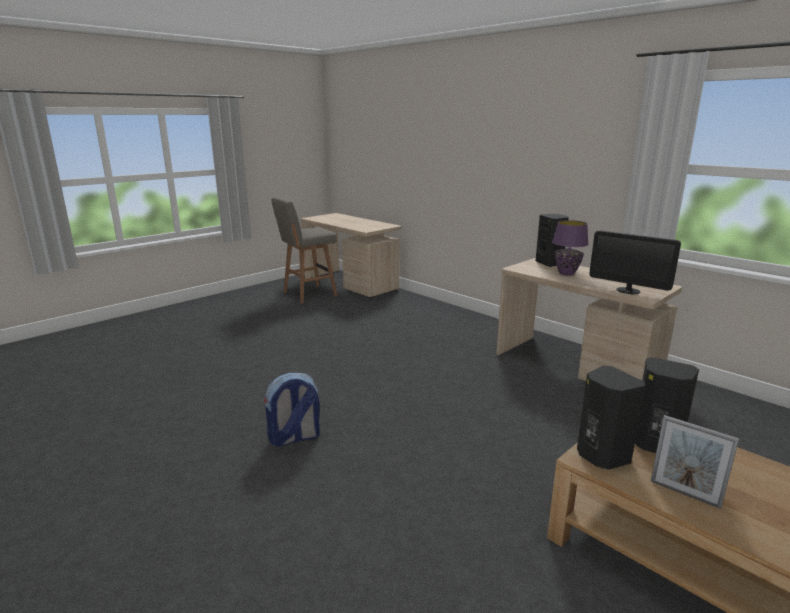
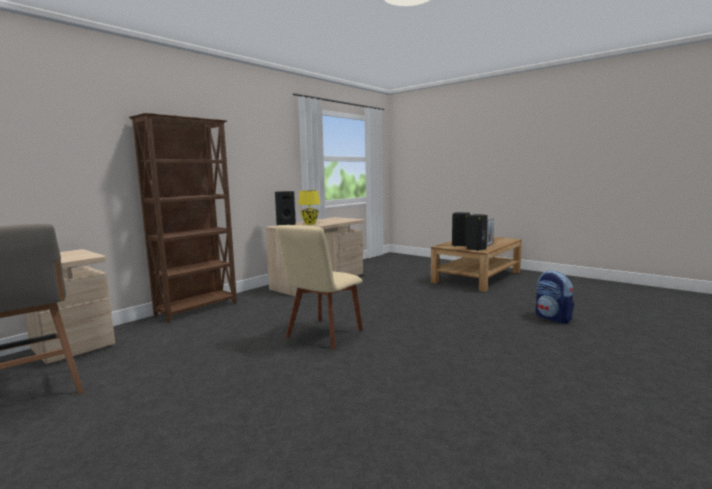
camera: 95 degrees left, 10 degrees down
(294, 438) = (450, 345): backpack -> backpack (553, 318)
(361, 367) = (322, 335): none -> beige chair
(452, 312) = (198, 309): none -> brown bookcase
(567, 273) = (310, 224): purple table lamp -> yellow table lamp
(628, 291) = (344, 220): monitor -> none

